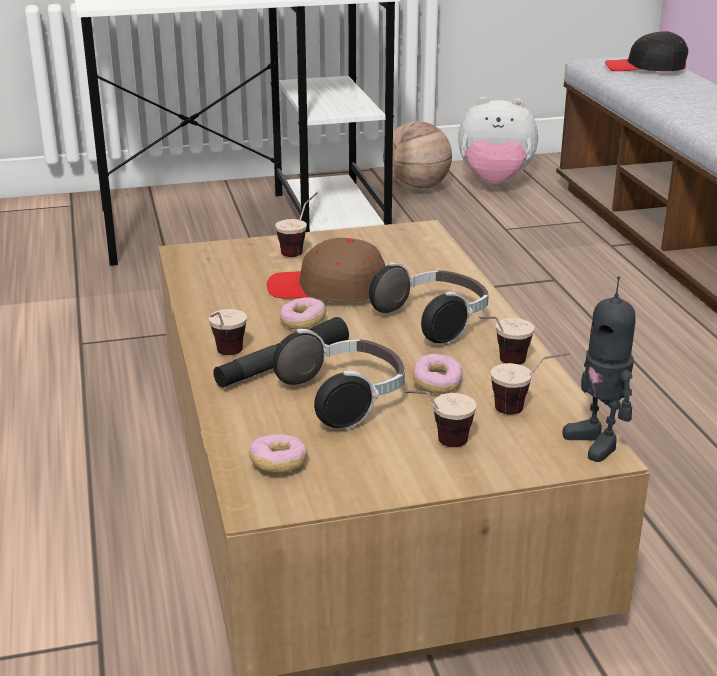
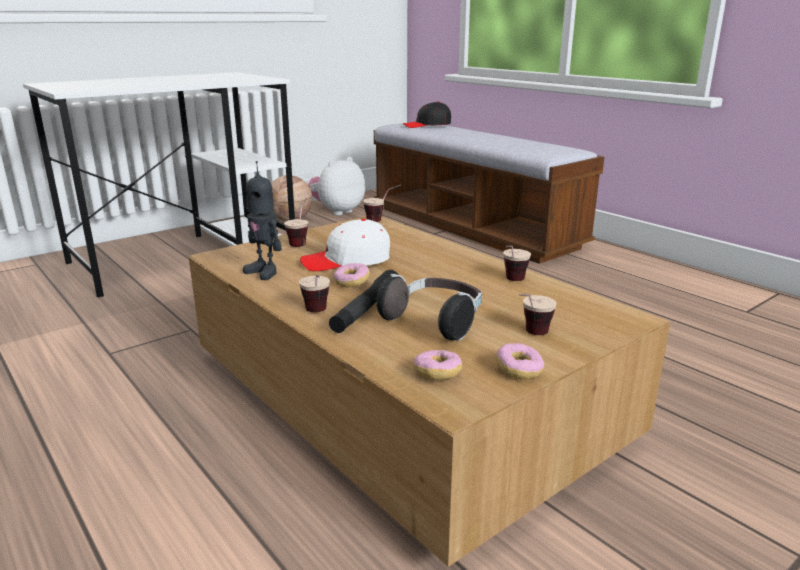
camera: 25 degrees left, 5 degrees down
(327, 289) = (346, 261): brown cap -> white cap
(434, 321) = (440, 266): headphones -> none
(437, 384) = (485, 301): donut -> donut (519, 371)
(494, 183) = (337, 211): plush toy -> plush toy turned 150 degrees clockwise
(525, 410) = (558, 304): cup -> cup (382, 220)
(597, 442) = (622, 312): toy robot -> toy robot (265, 272)

